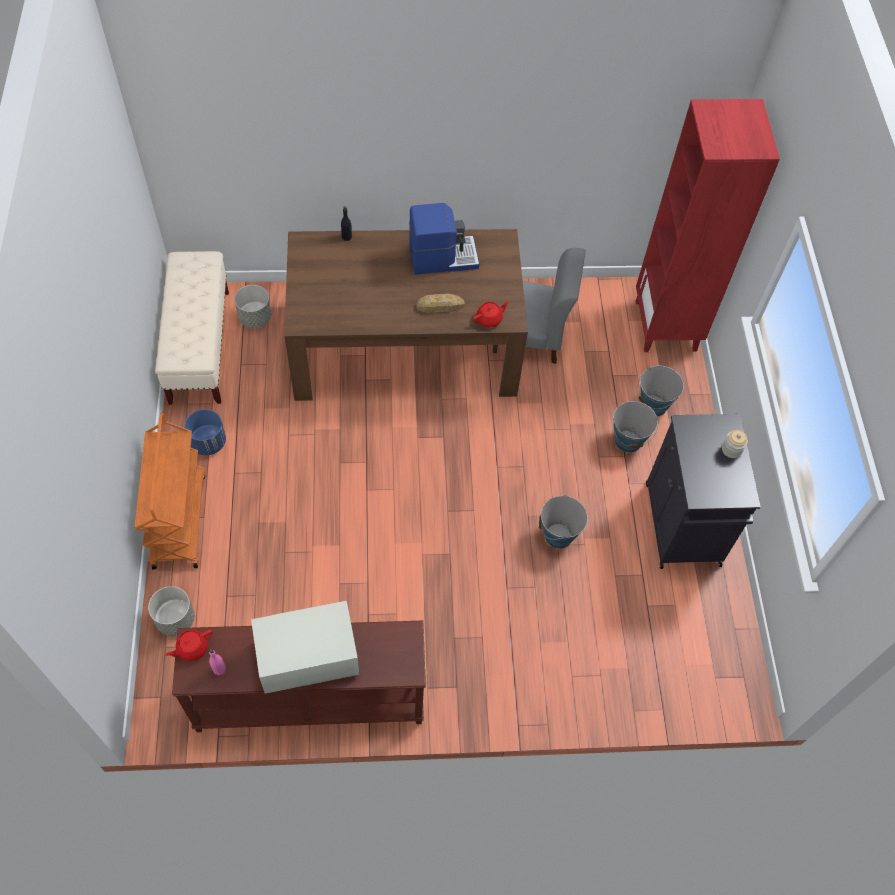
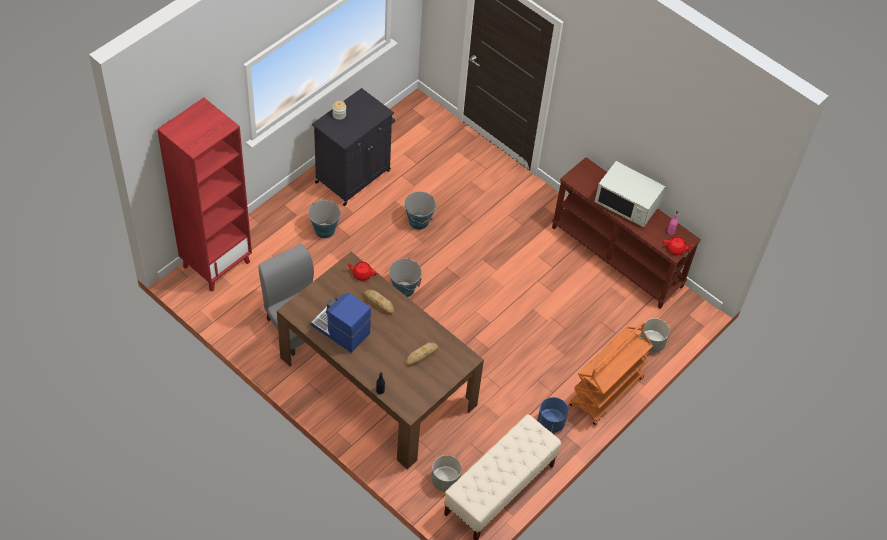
camera: 135 degrees left, 5 degrees down
(345, 293) = (421, 356): none -> bread
(653, 405) = (286, 234): bucket -> bucket (404, 289)

